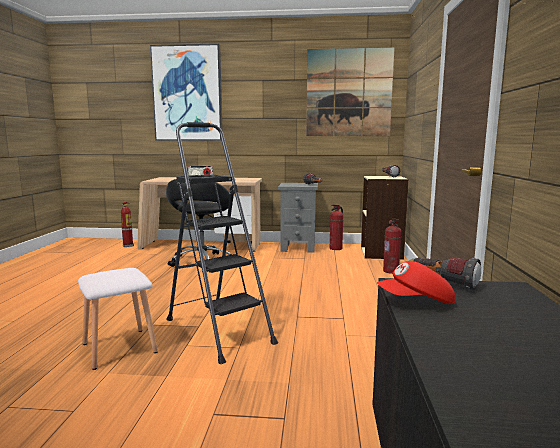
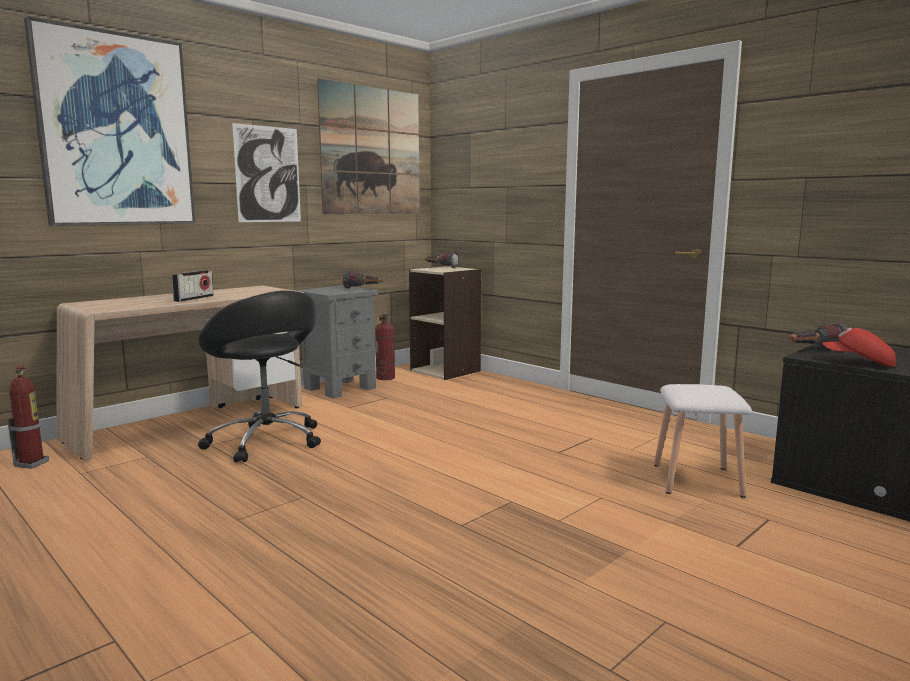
camera: 50 degrees left, 0 degrees up
(120, 347) = (511, 559): white stool -> white stool (695, 479)
(218, 329) = (537, 494): step ladder -> none
(269, 112) = (268, 174): none -> picture
(391, 271) = (504, 385): fire extinguisher -> none
(416, 302) = (858, 363): red cap -> red cap turned 90 degrees clockwise

